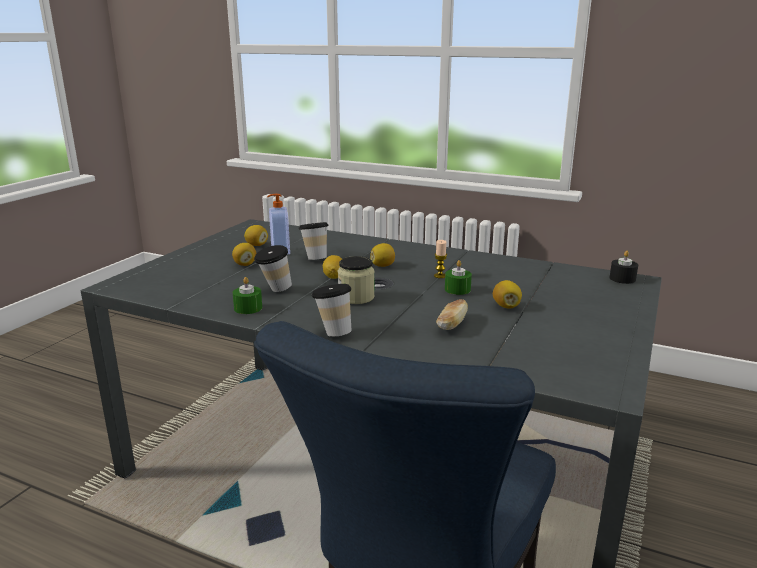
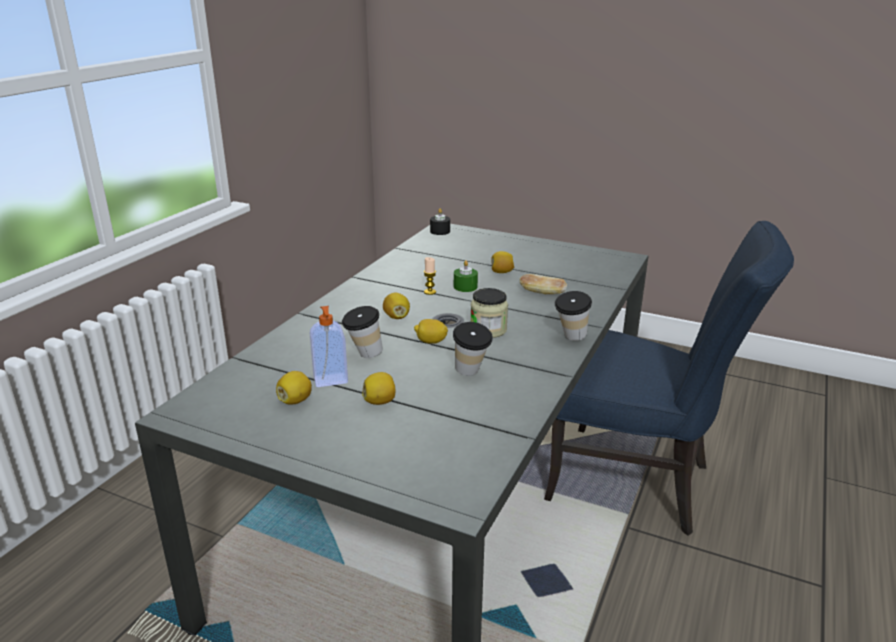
camera: 90 degrees left, 5 degrees up
(248, 308) = (524, 385): green candle -> none

